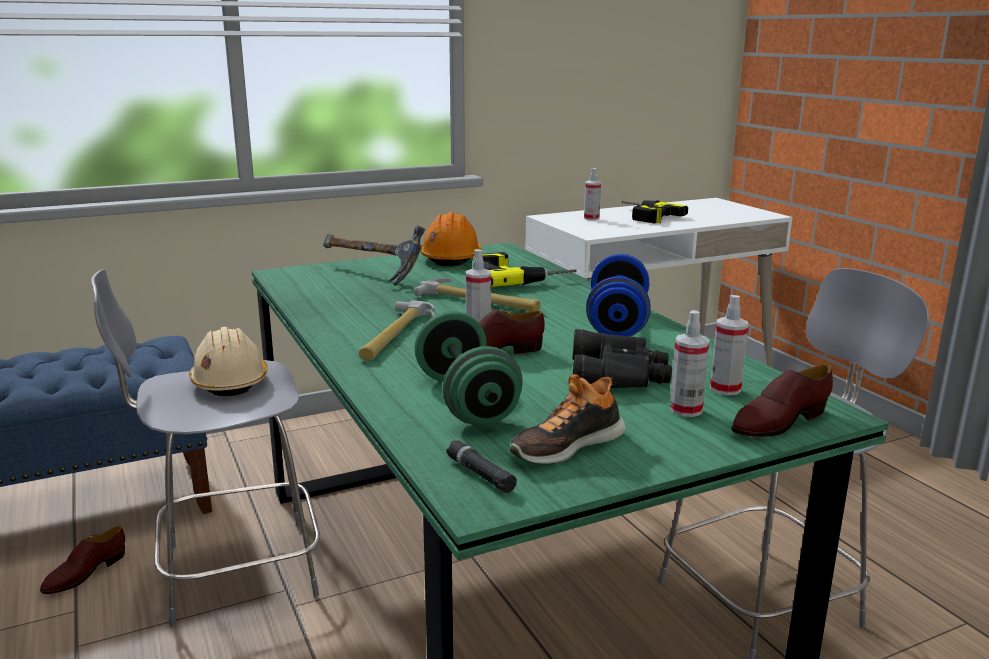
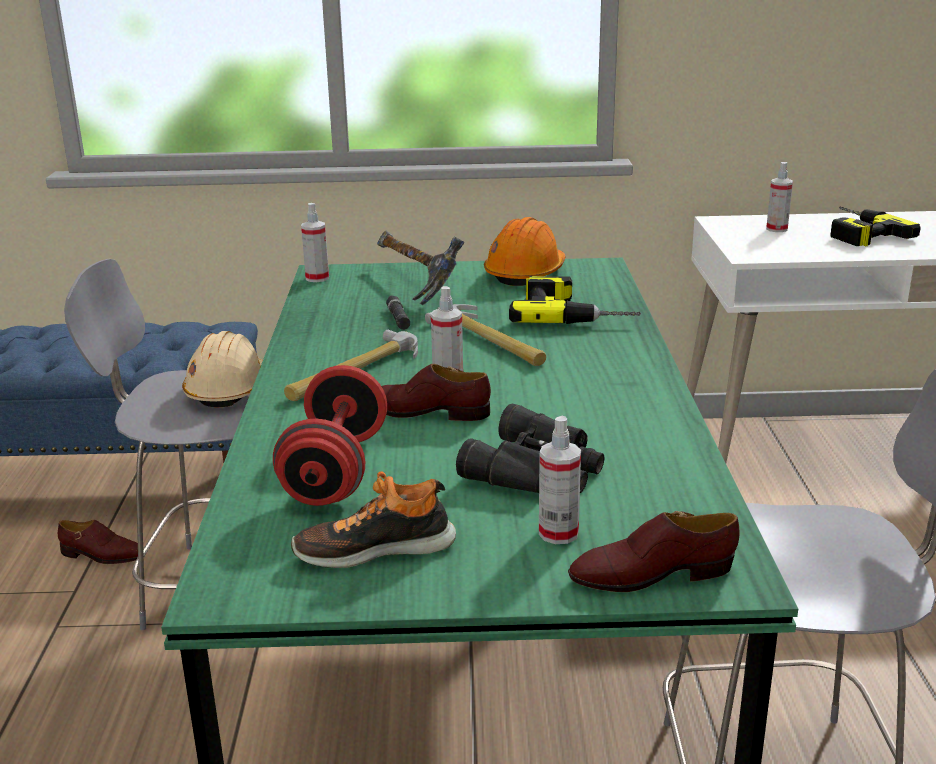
camera: 25 degrees right, 5 degrees up
(85, 573) = (102, 555): brown shoe -> brown shoe turned 135 degrees counterclockwise
(466, 400) = (336, 470): green dumbbell -> red dumbbell
(480, 474) = (254, 562): black flashlight -> black flashlight (398, 318)
(617, 323) = (618, 397): blue dumbbell -> none
(725, 389) = (640, 515): spray bottle -> spray bottle (317, 278)

